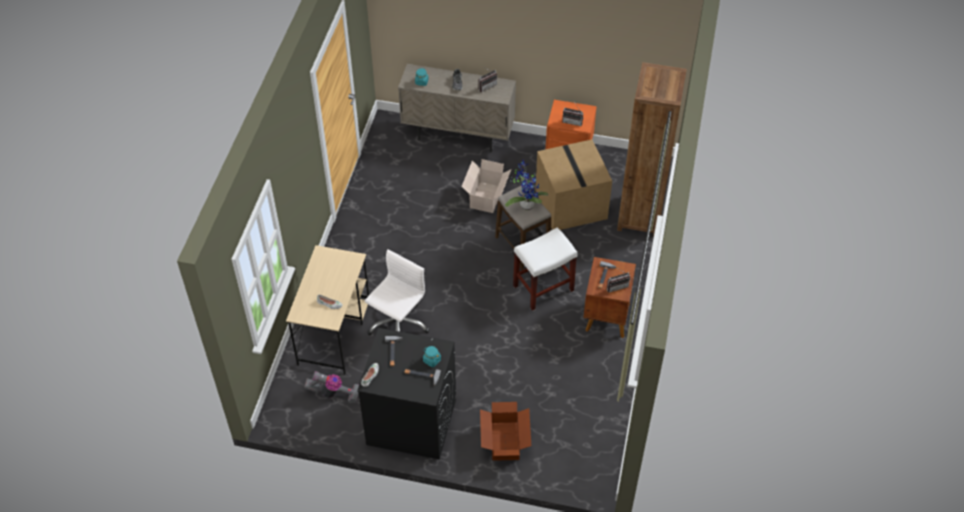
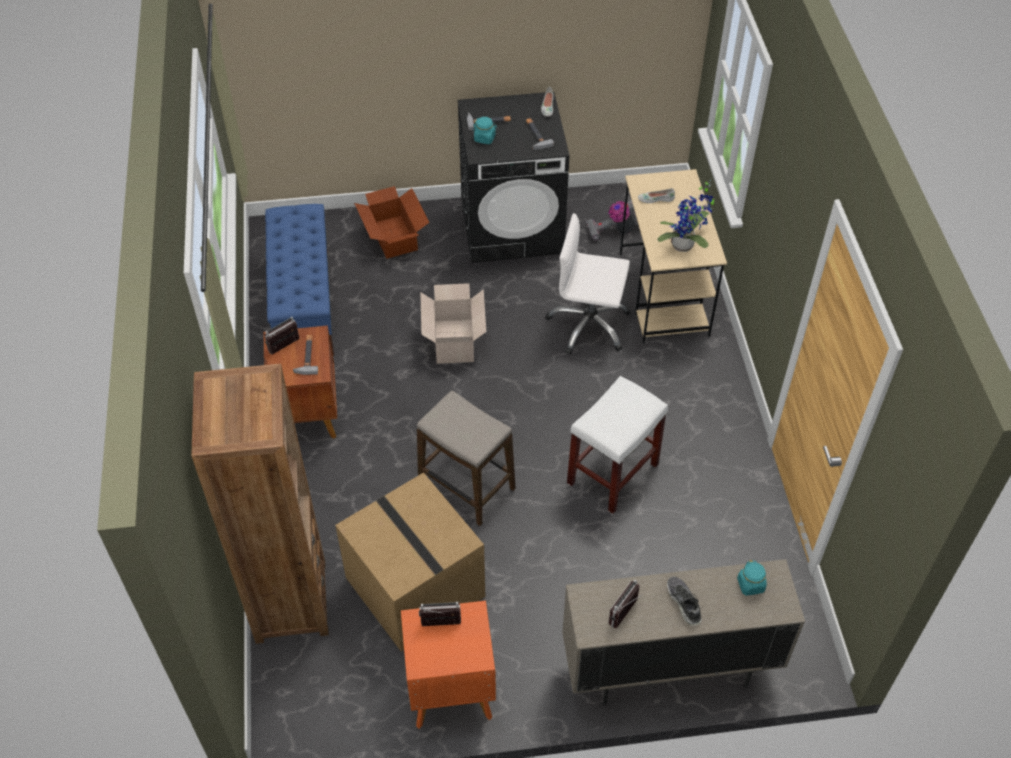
camera: 160 degrees right, 0 degrees up
(398, 324) = (588, 325): white office chair -> white office chair turned 90 degrees clockwise
(485, 198) = (560, 553): cardboard box -> cardboard box (454, 340)
(525, 204) = (462, 426): potted plant -> potted plant (685, 246)
(543, 287) = (411, 431): white stool -> white stool (612, 474)
(589, 402) = (304, 303): none -> blue bench

